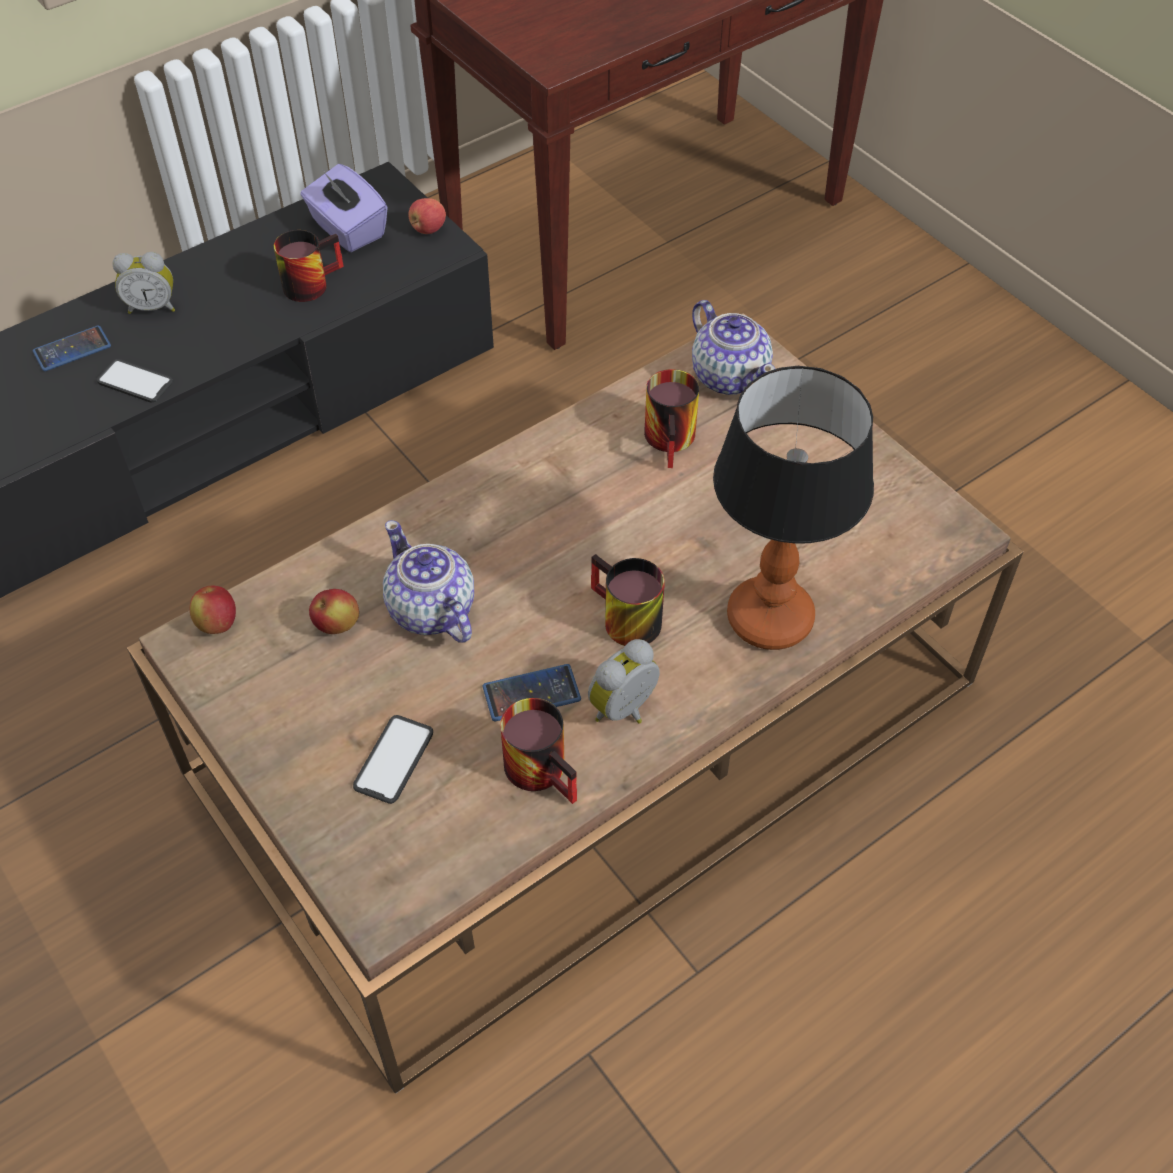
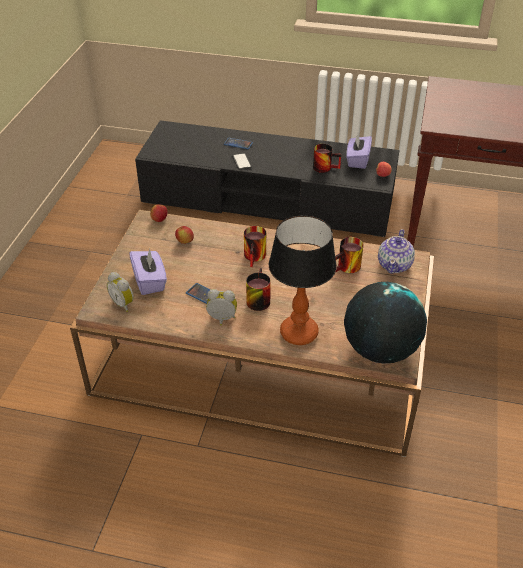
camera: 50 degrees right, 10 degrees down
(152, 306) = (273, 146): alarm clock -> alarm clock (124, 303)
(394, 760) = (150, 281): phone -> purple tissue box
(431, 611) = (212, 257): teapot -> none
(546, 769) = (180, 315): mug -> mug (256, 257)
(909, 538) = (380, 350): none -> globe

